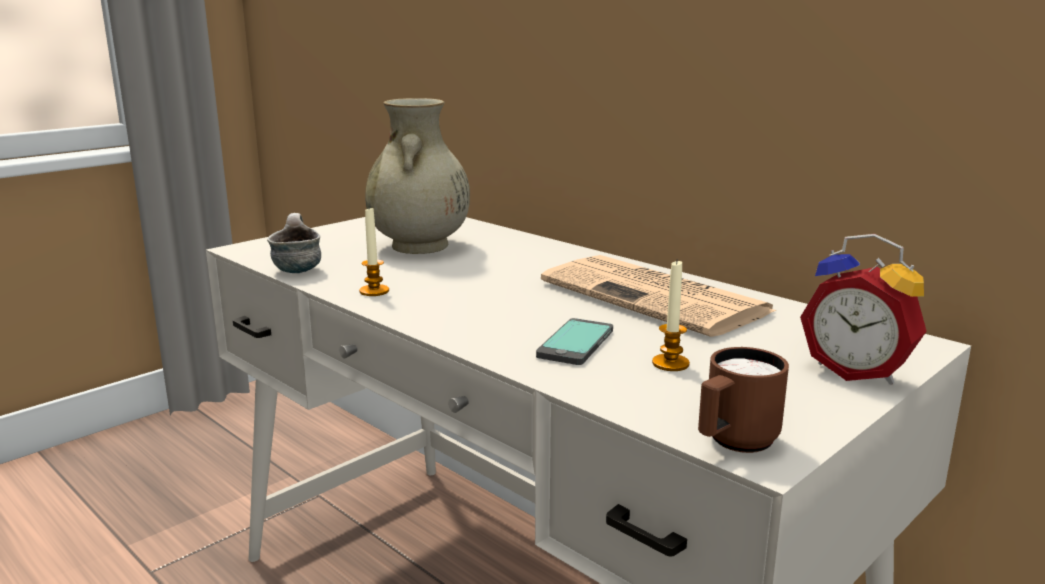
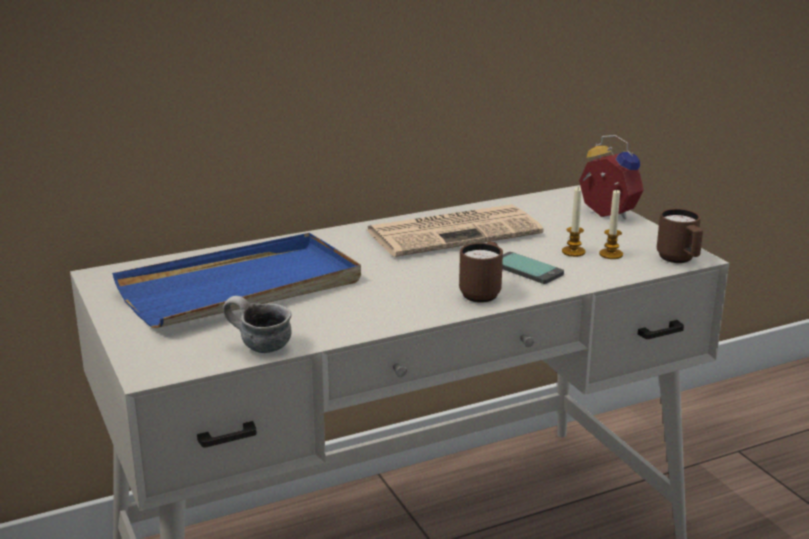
camera: 70 degrees left, 5 degrees up
(374, 291) = (362, 319): candle -> candle (611, 254)
(420, 246) = (242, 288): beige vase -> blue tray
(480, 329) = (482, 293): none -> brown mug
(858, 371) = (605, 215): alarm clock -> alarm clock turned 105 degrees counterclockwise

